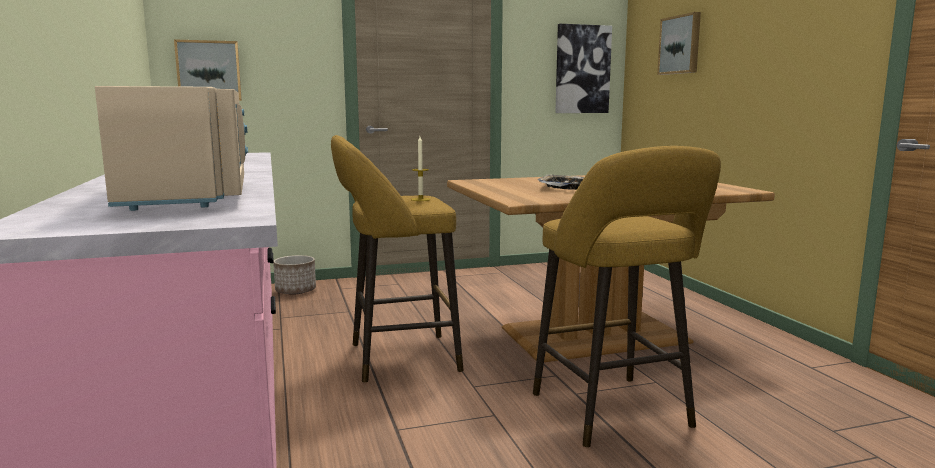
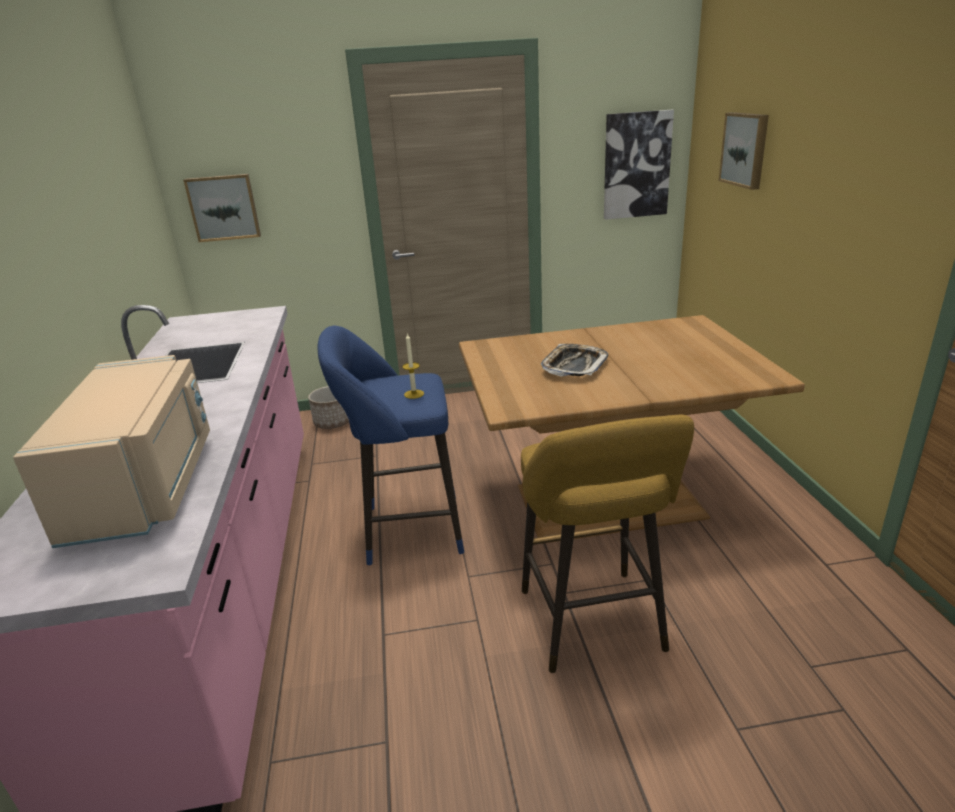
camera: 10 degrees right, 15 degrees up
(397, 358) = (406, 530): yellow stool -> blue stool

